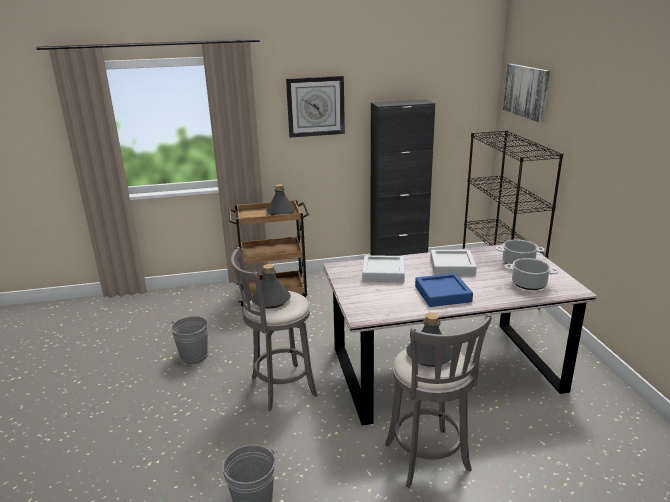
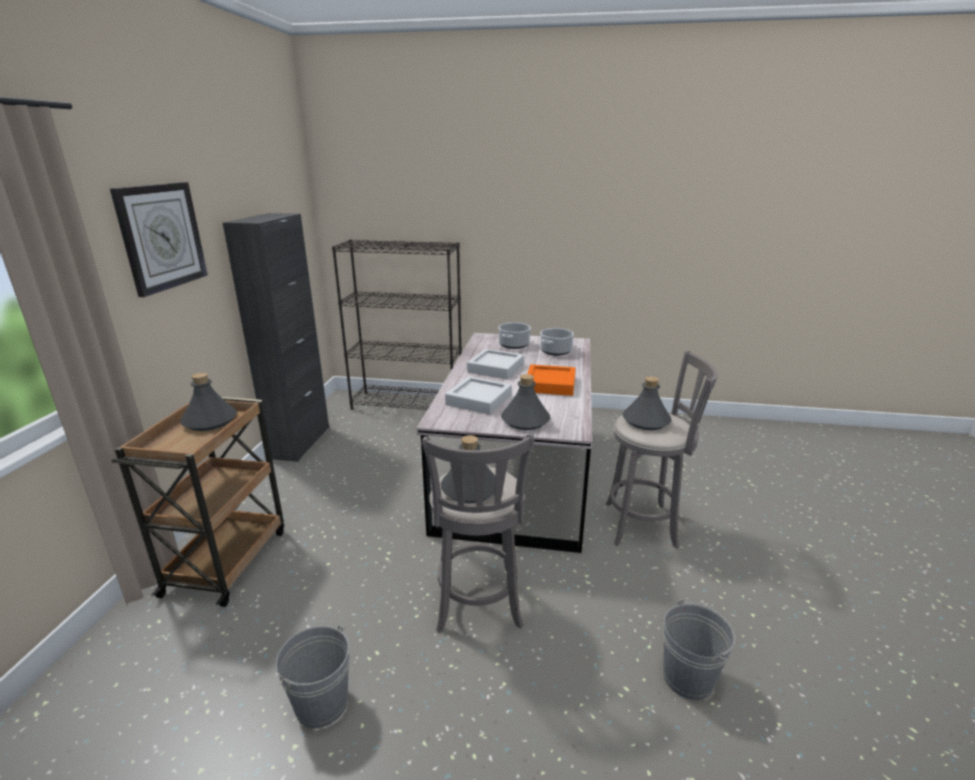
camera: 70 degrees left, 0 degrees up
(363, 295) = (525, 420): none -> grey bottle
(442, 294) = (550, 384): blue tray -> orange tray
(526, 91) = (372, 191): picture -> none

